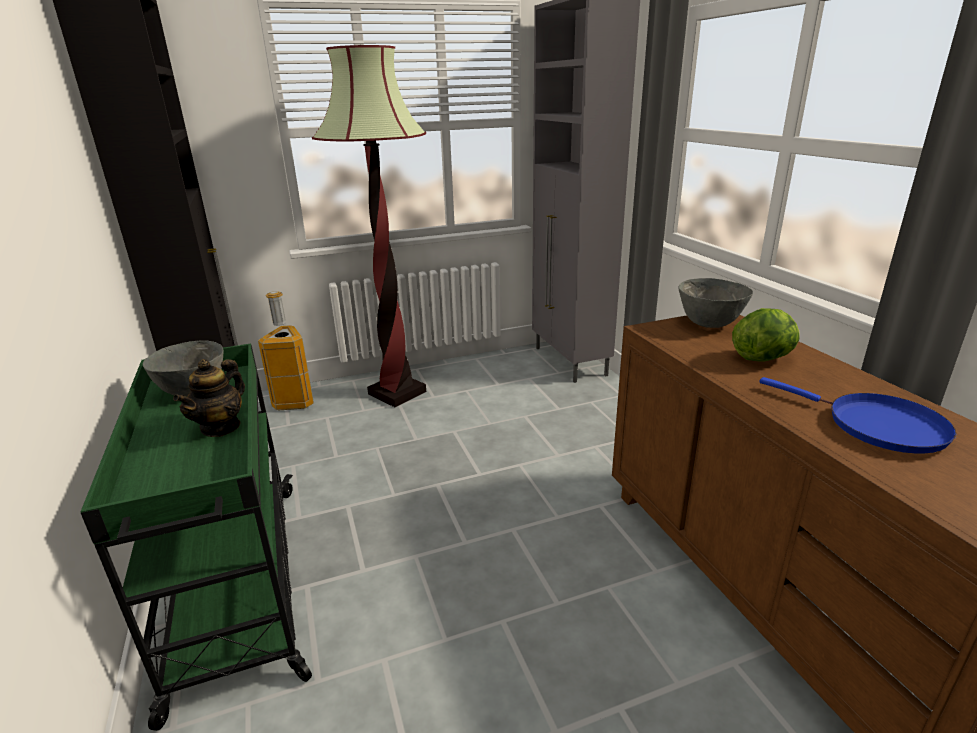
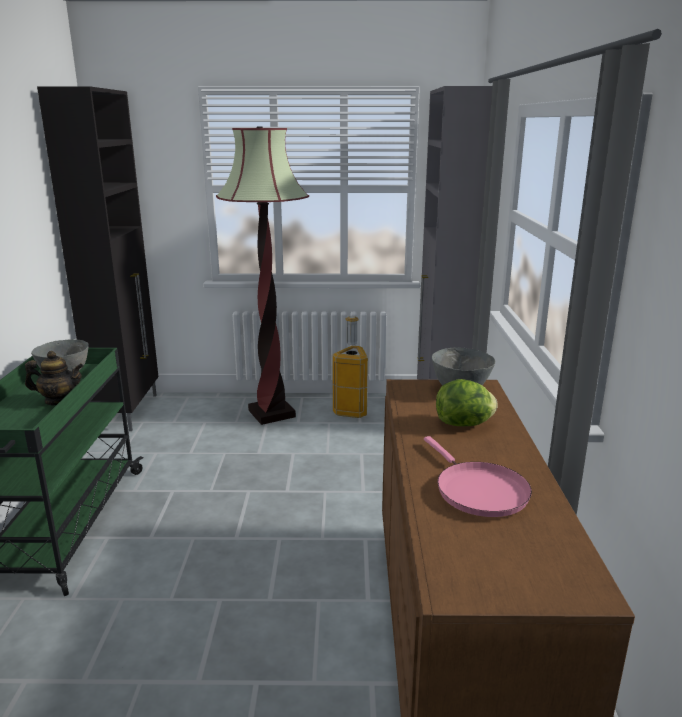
camera: 20 degrees right, 5 degrees down
(221, 427) = (59, 401): teapot -> teapot turned 135 degrees counterclockwise
(295, 402) = (190, 405): trash can -> trash can (351, 411)
(877, 426) = (478, 490): blue frying pan -> pink frying pan

